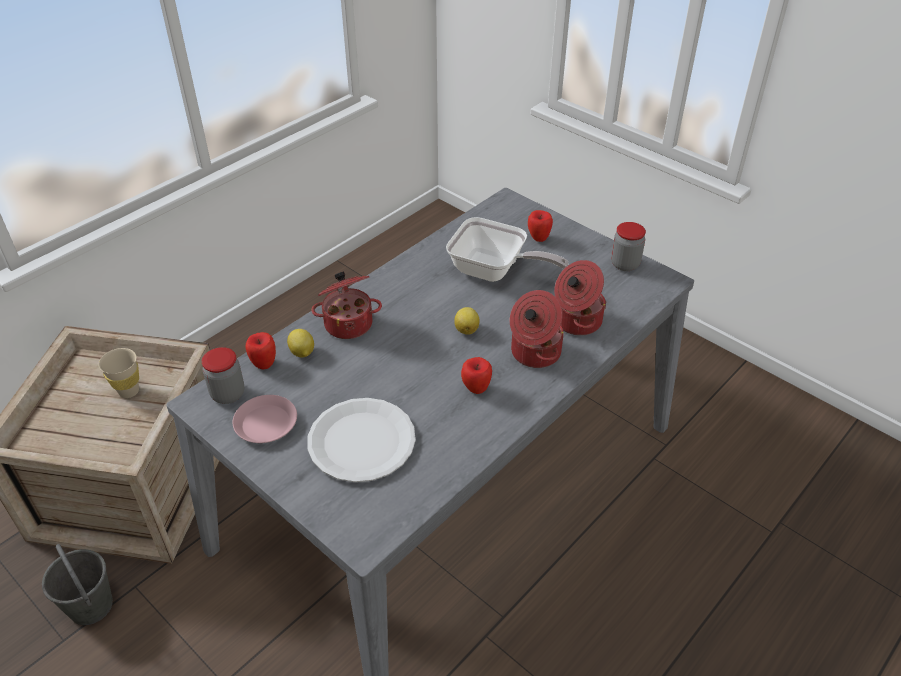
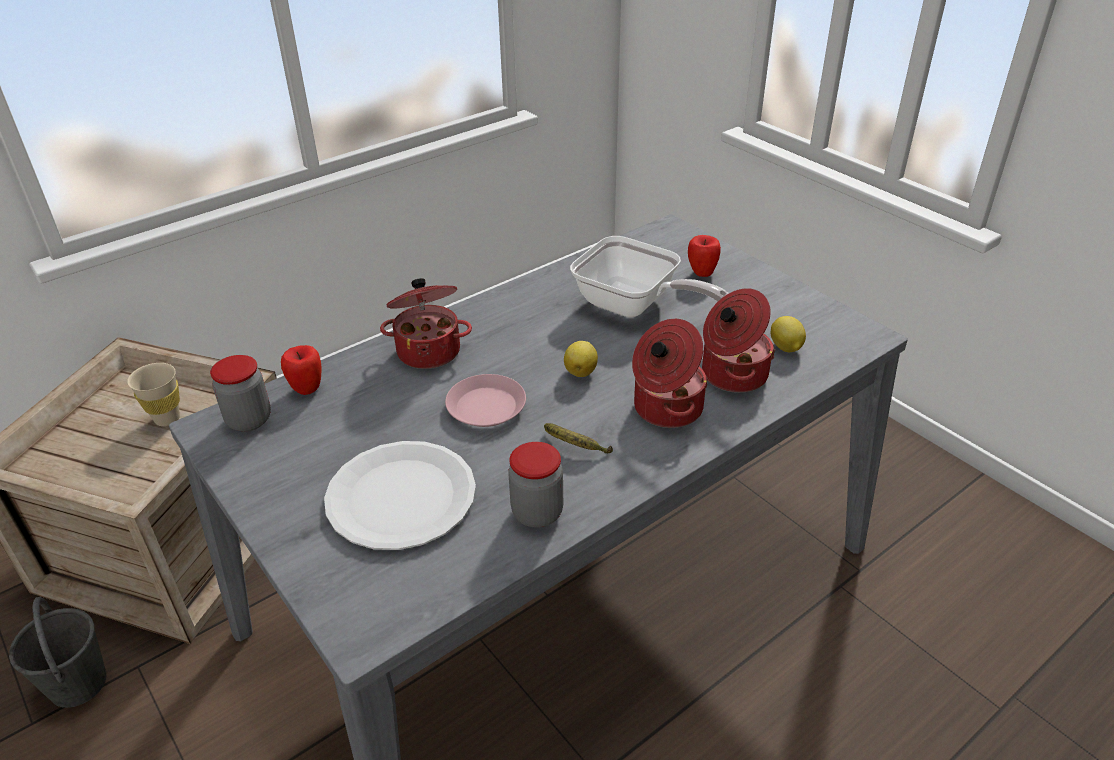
camera: 10 degrees right, 5 degrees down
(265, 424) = (283, 461): pink plate -> pink plate (486, 407)
(302, 353) = (359, 380): lemon -> lemon (786, 348)
(476, 389) = (575, 446): apple -> banana
(625, 264) = (813, 312): jar -> jar (537, 513)

